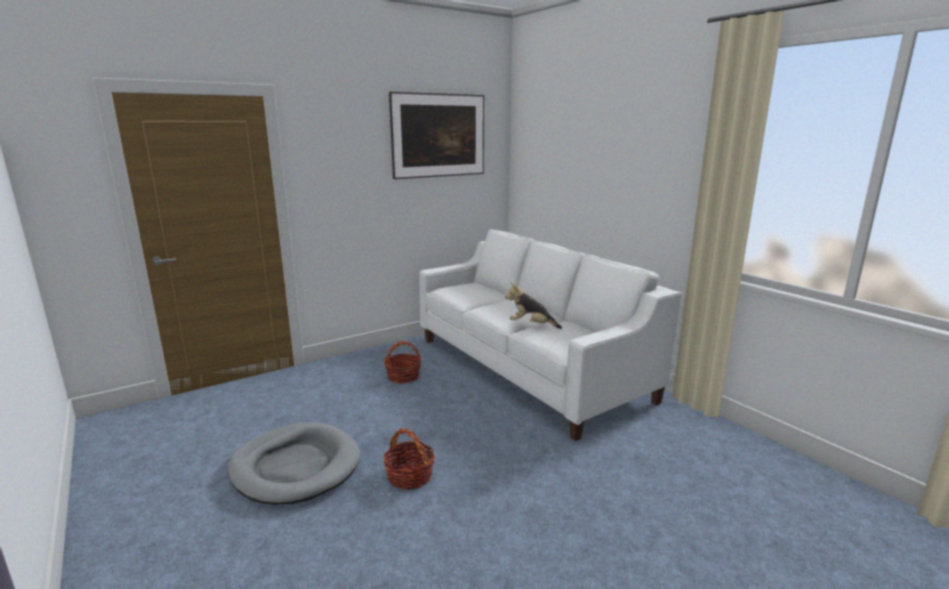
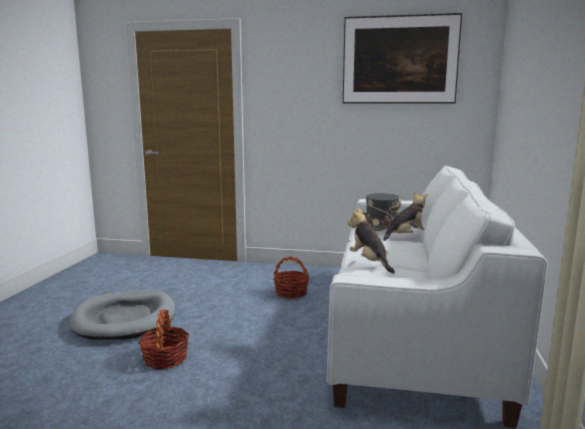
camera: 45 degrees right, 5 degrees down
(466, 291) = (381, 225): none -> grey hat
(500, 296) = (406, 236): none -> plush toy

